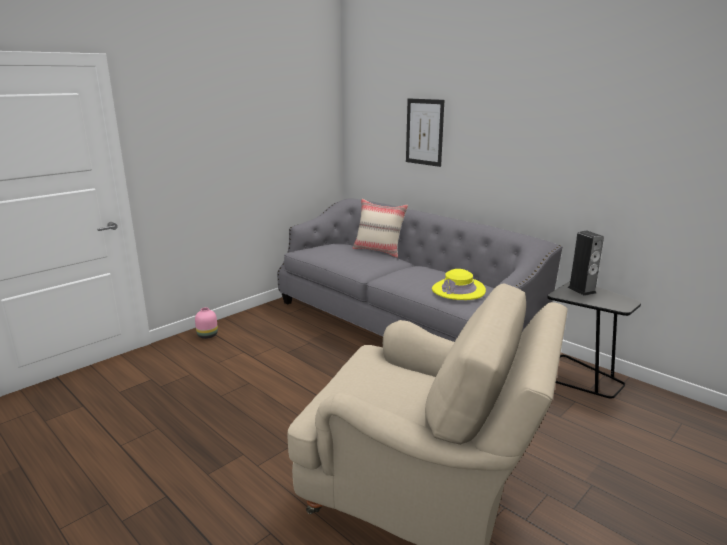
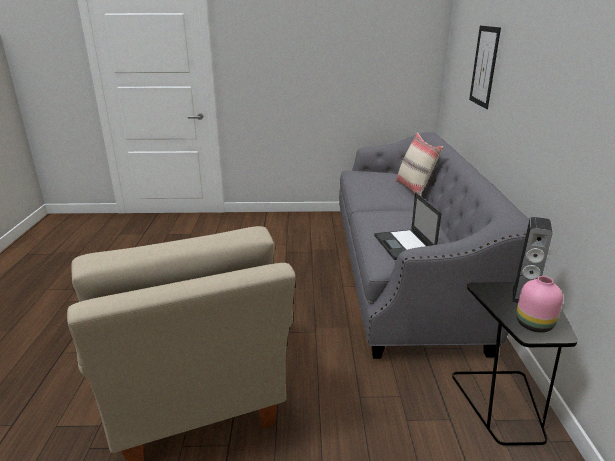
camera: 45 degrees right, 5 degrees up
(208, 335) = (260, 220): pink vase -> pink vase (535, 325)
(458, 290) = (404, 245): yellow hat -> laptop

